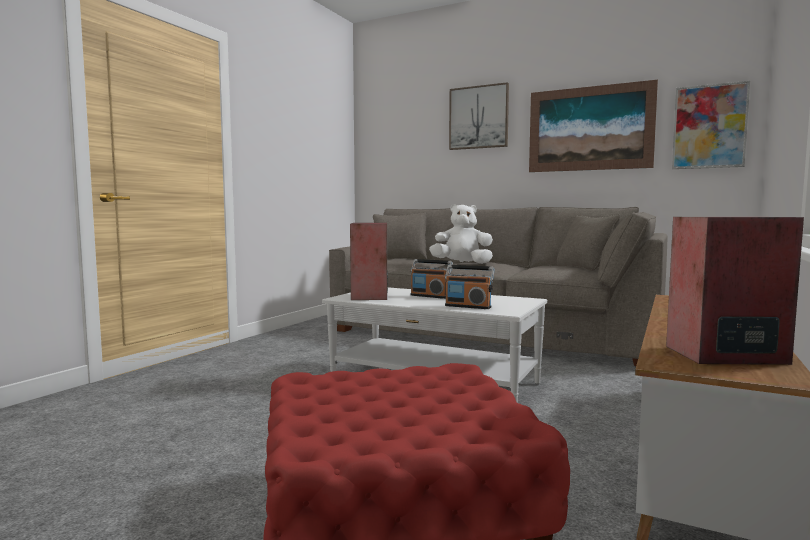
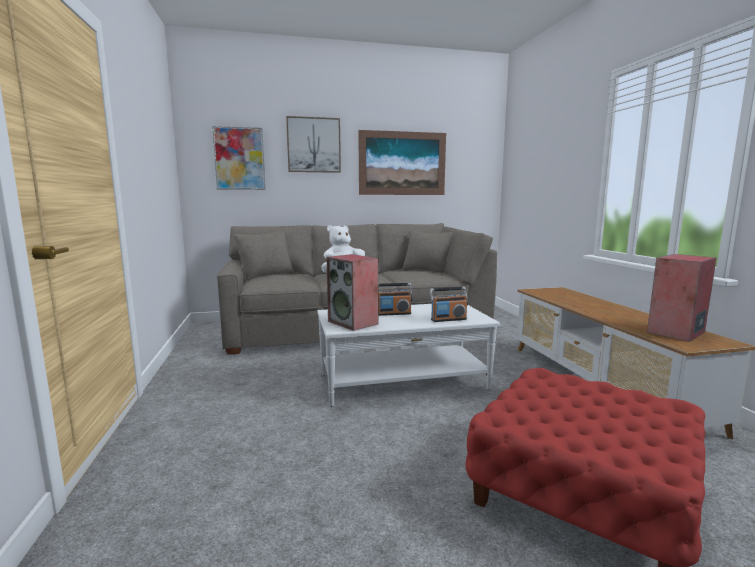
camera: 40 degrees left, 5 degrees up
(709, 127) = (474, 169): picture -> picture (239, 158)

